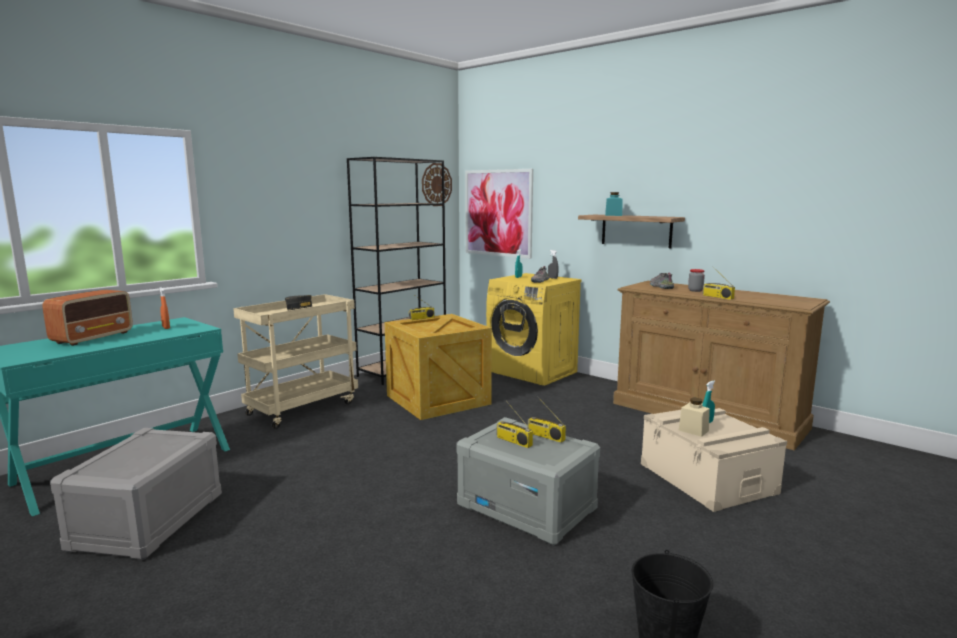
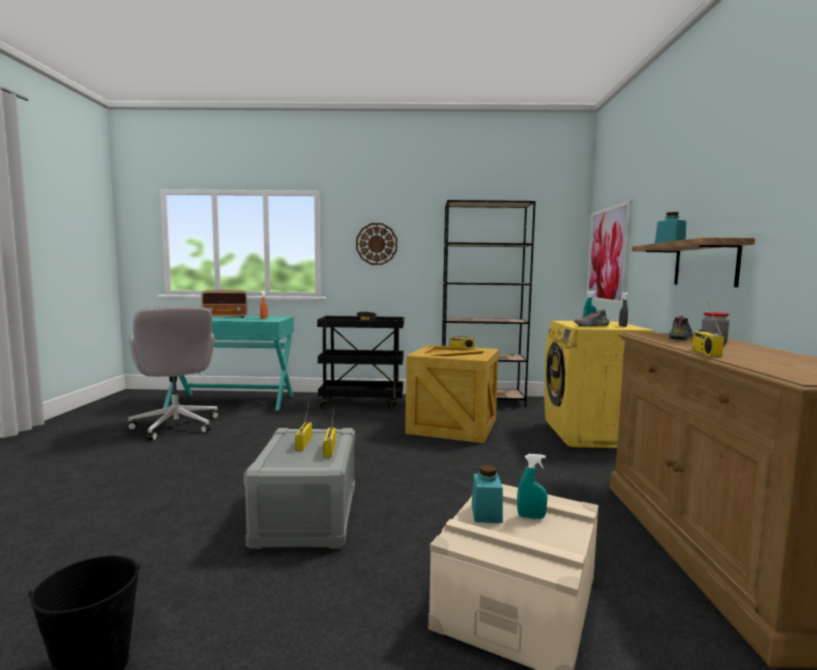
camera: 50 degrees right, 5 degrees down
(148, 521) = (176, 426): grey storage box -> grey office chair
(303, 408) = (363, 403): beige cart -> black cart
(436, 184) = (556, 229): wall clock -> wall clock (376, 244)
(693, 430) = (486, 514): beige jar -> turquoise jar

